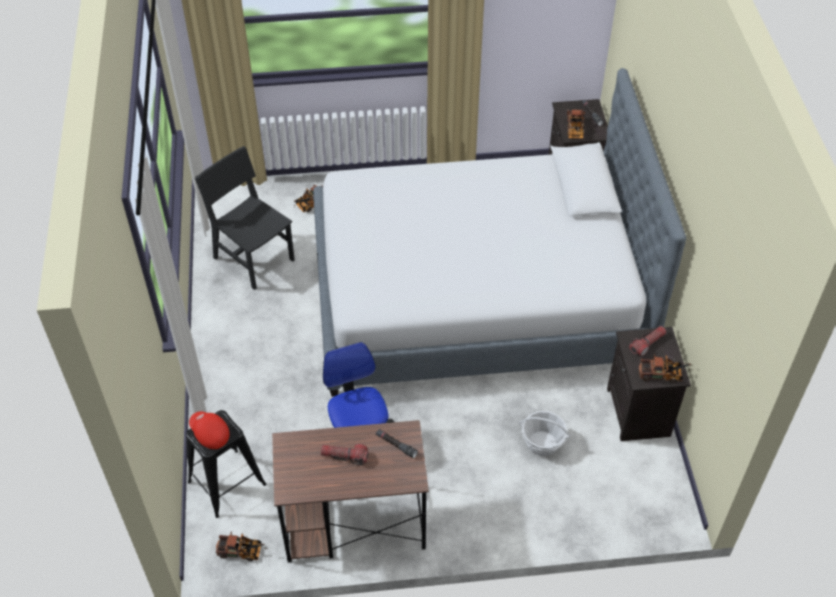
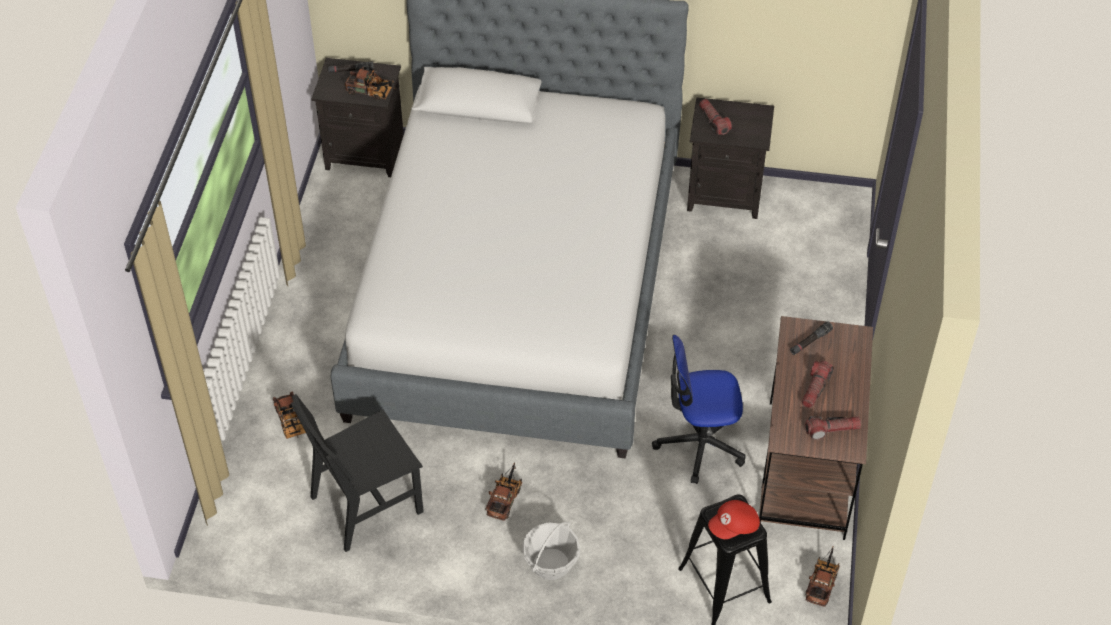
camera: 75 degrees left, 0 degrees up
(302, 475) = (832, 430): none -> flashlight
(542, 443) = (743, 282): basket -> basket (551, 564)
(663, 375) = (757, 121): toy truck -> toy truck (505, 497)

